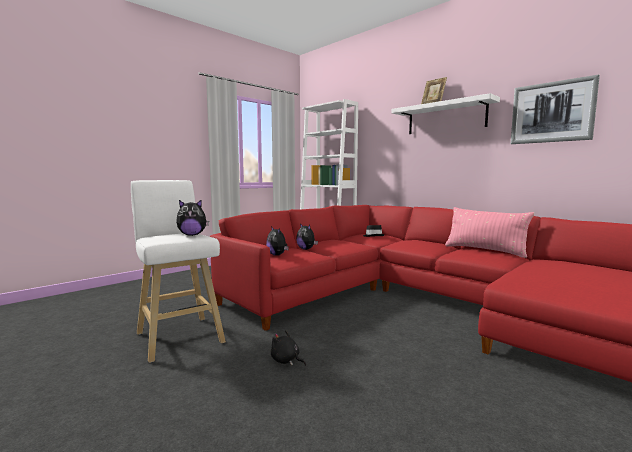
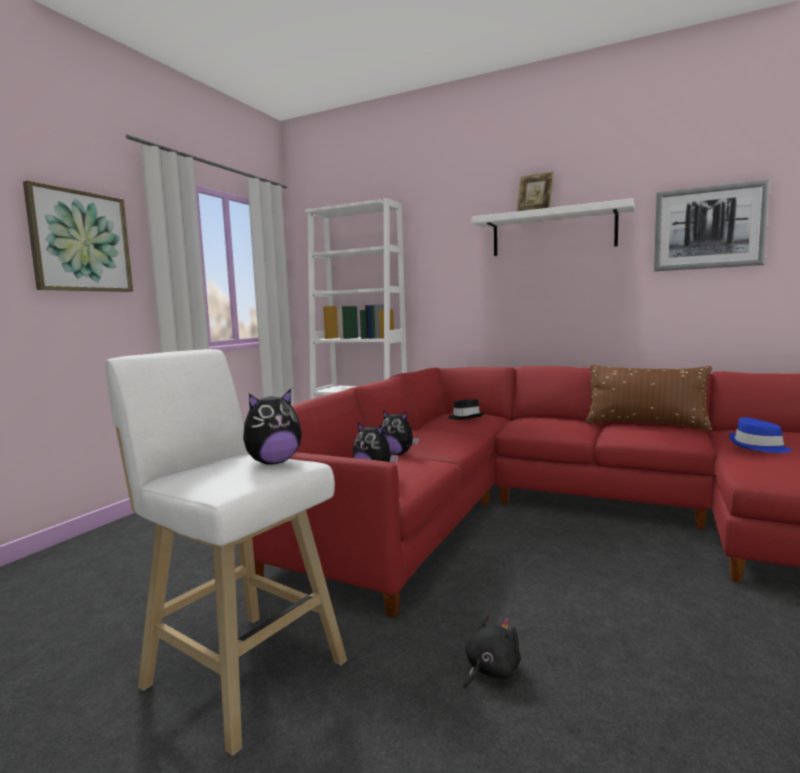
camera: 20 degrees left, 0 degrees up
(173, 128) = (80, 241): none -> picture
(286, 360) = (490, 671): black plush toy -> black plush toy turned 120 degrees clockwise
(485, 251) = (646, 425): pink pillow -> brown pillow
(536, 269) = (758, 447): none -> blue hat

